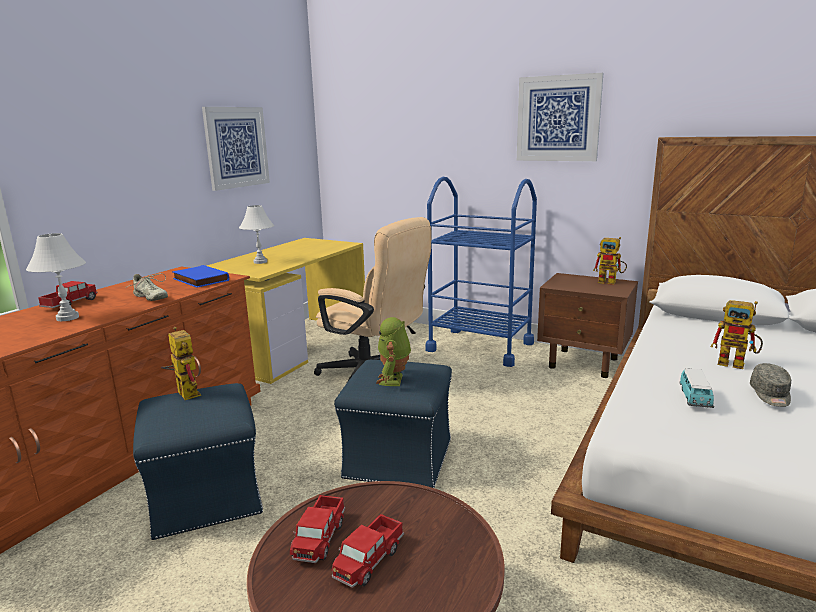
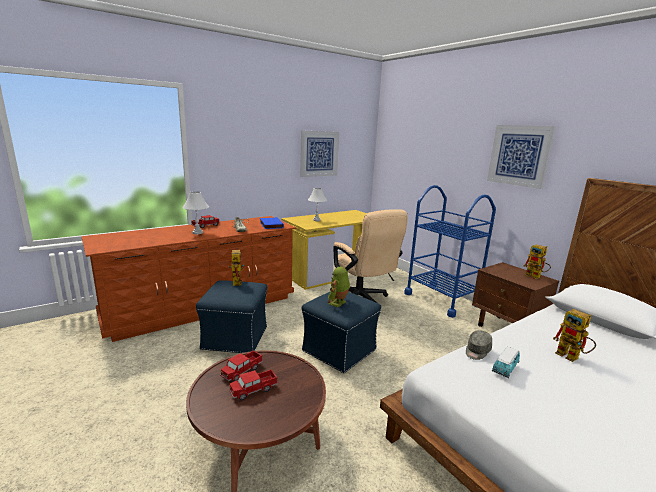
camera: 25 degrees right, 0 degrees up
(770, 395) = (570, 385): grey cap -> grey cap (477, 351)

